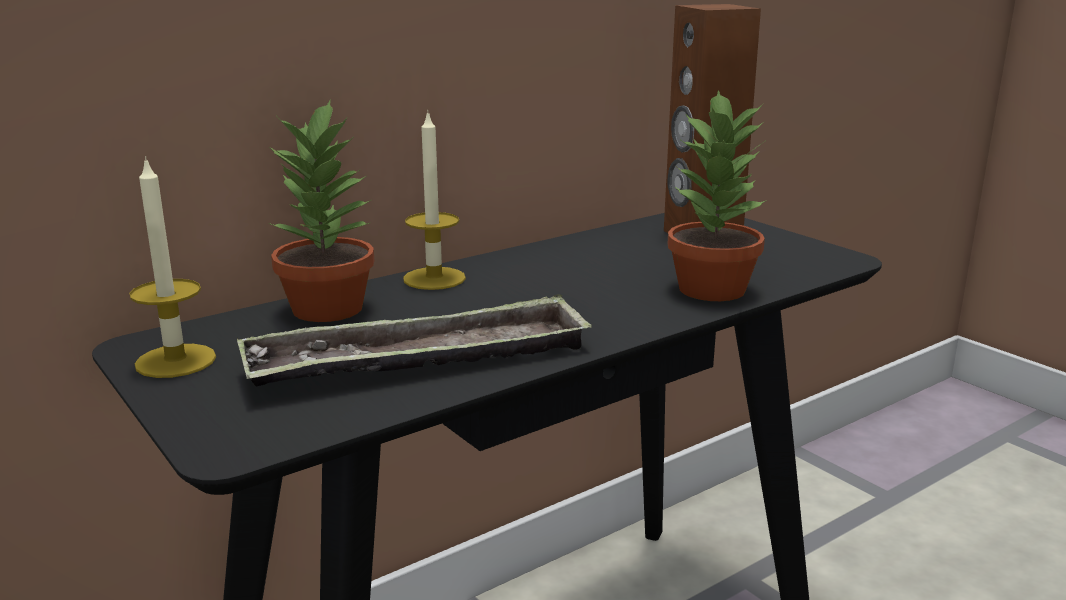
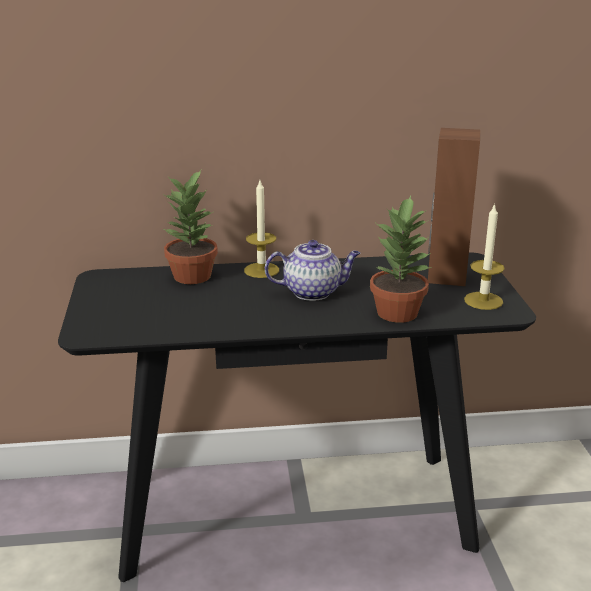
camera: 30 degrees right, 5 degrees up
(175, 361) = (103, 288): candle -> candle (483, 301)
(421, 360) = (200, 315): tray -> none
(555, 289) = (313, 292): none -> teapot

